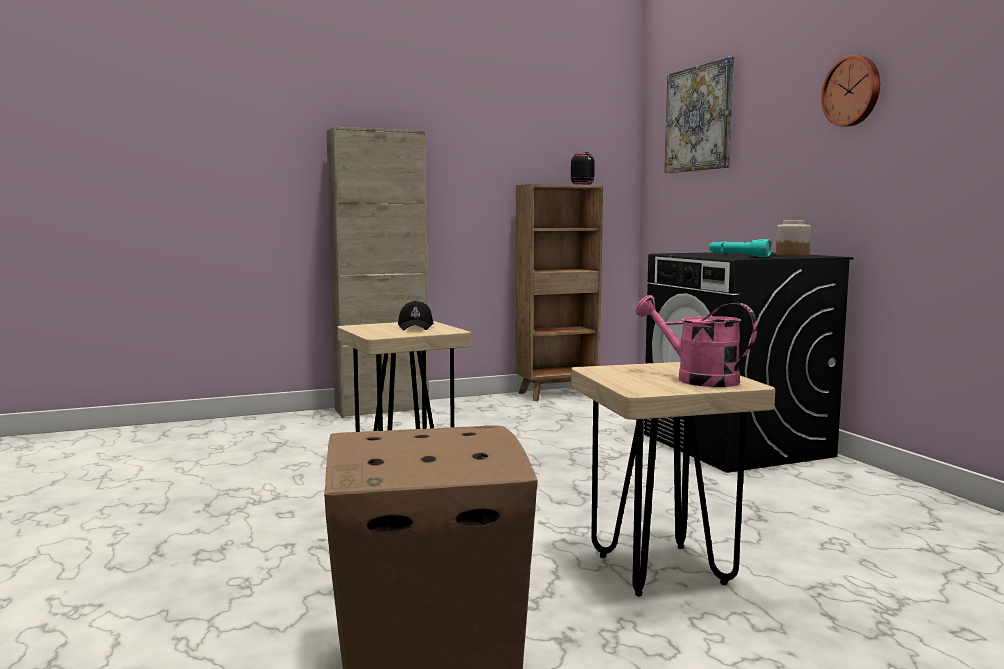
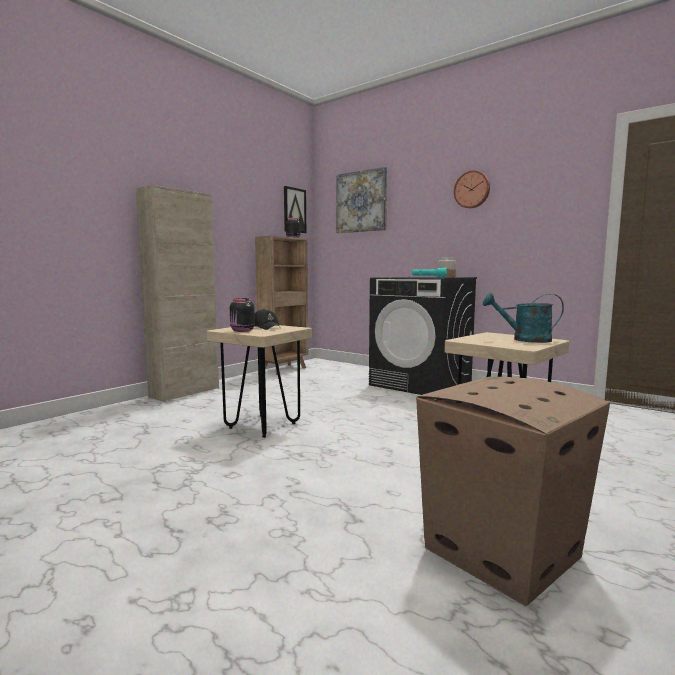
camera: 30 degrees left, 0 degrees up
(371, 329) = (242, 331): none -> black jar
(598, 138) = (294, 210): none -> picture
(697, 379) = (524, 340): pink watering can -> turquoise watering can

